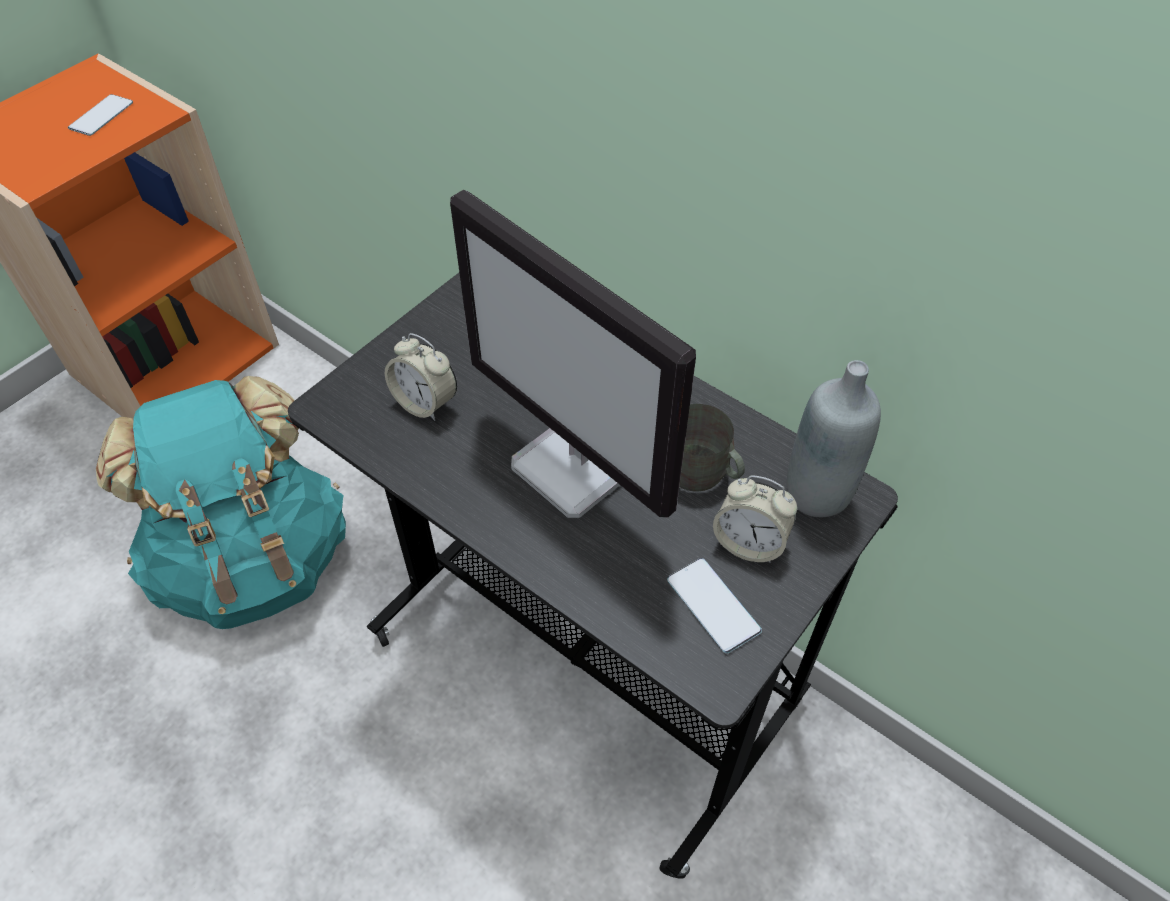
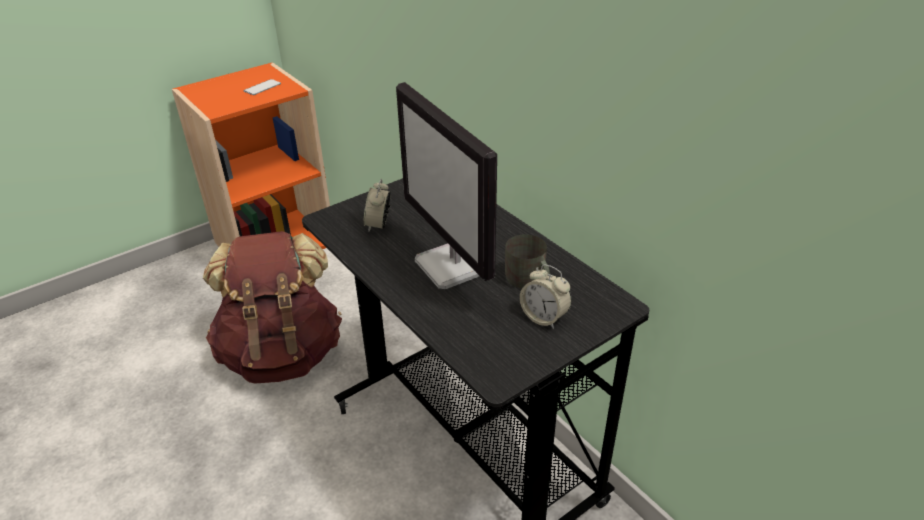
camera: 15 degrees right, 15 degrees down
(255, 560) = (282, 353): turquoise backpack -> brown backpack
(425, 403) = (378, 225): alarm clock -> alarm clock turned 45 degrees clockwise
(713, 605) = (509, 344): phone -> none
(817, 493) = (597, 300): grey bottle -> none

